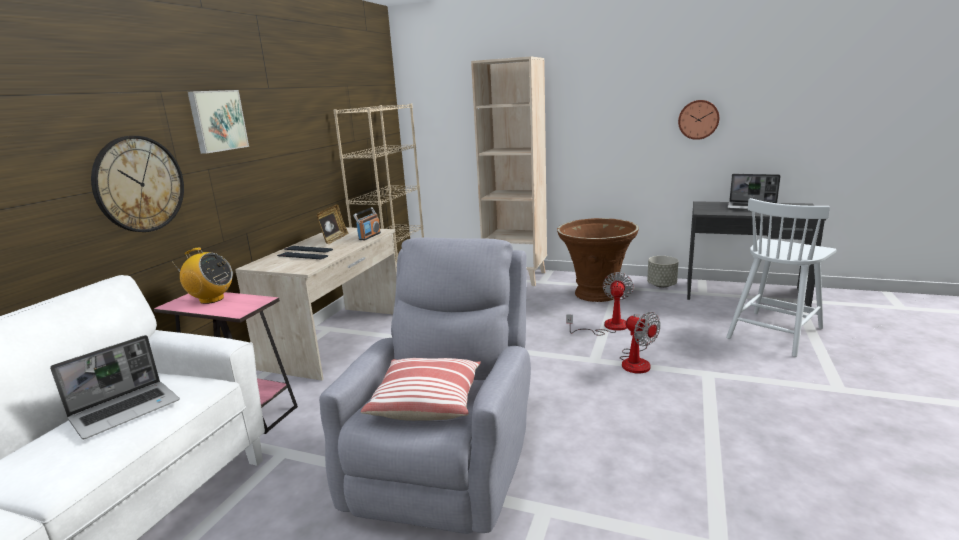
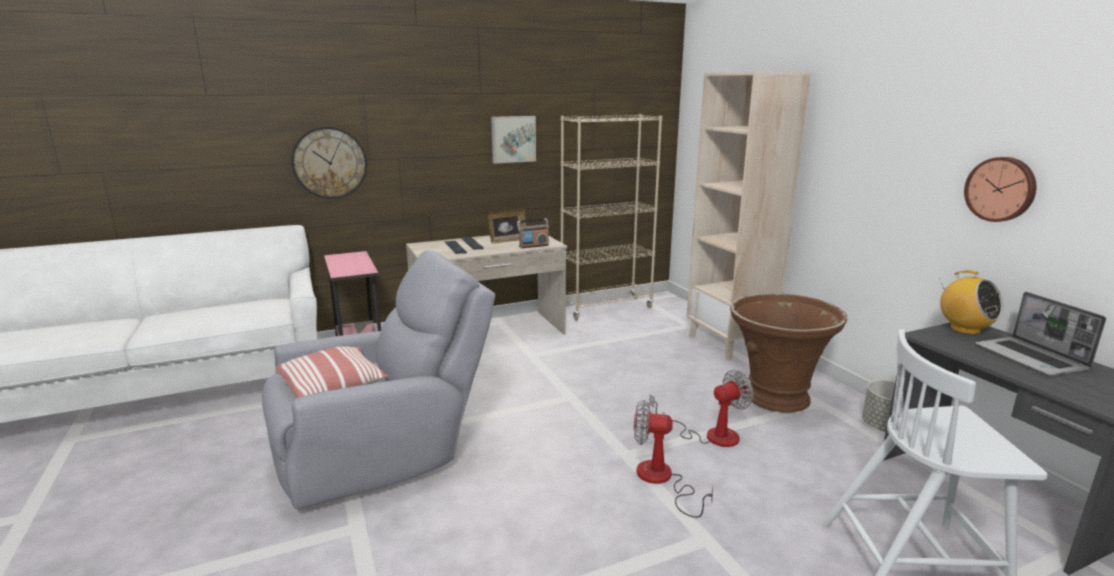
camera: 45 degrees right, 0 degrees up
(126, 410) = (224, 311): laptop -> none
(211, 299) = (352, 260): radio -> radio (964, 329)
(217, 121) = (413, 119): picture -> picture (513, 139)
(636, 361) = (662, 480): fan -> fan turned 90 degrees clockwise

